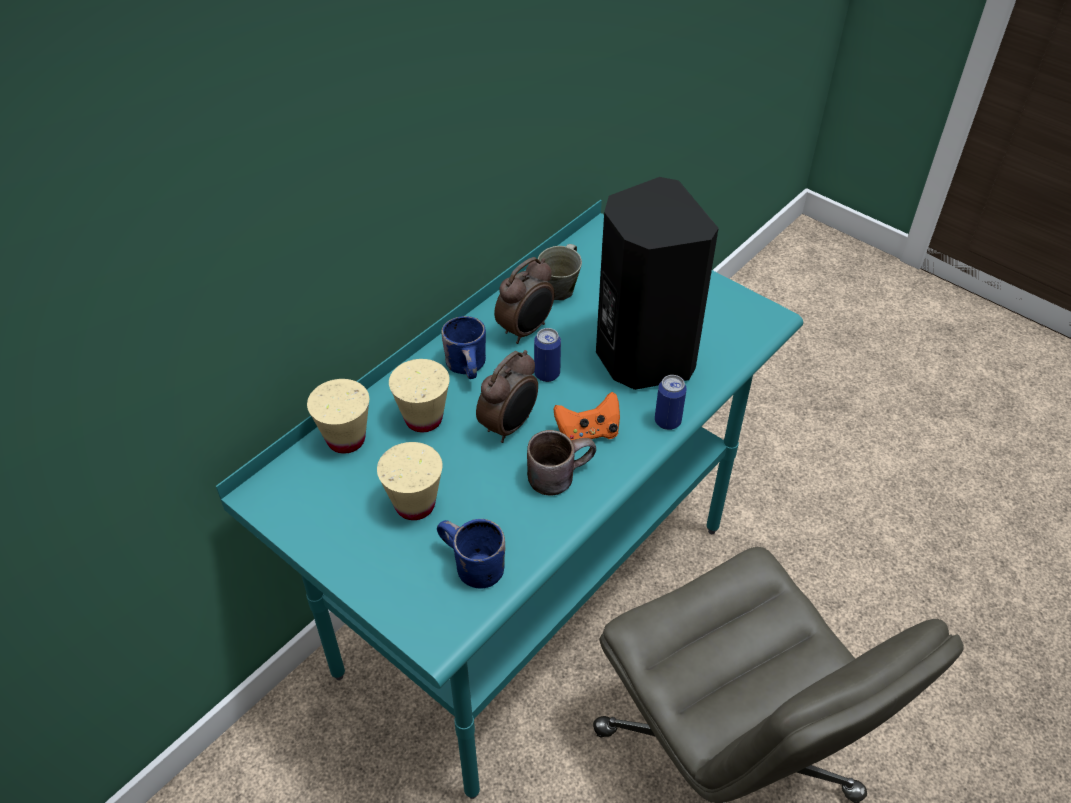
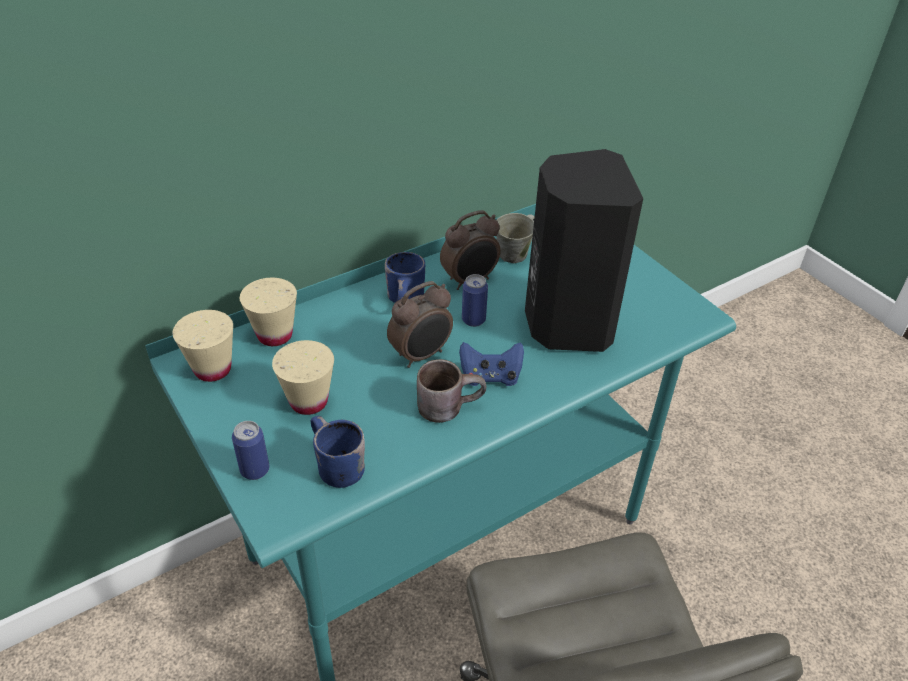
camera: 15 degrees right, 5 degrees down
(423, 419) = (348, 333): beige cup -> beige cup (212, 369)
(588, 433) = (490, 377): orange game controller -> blue game controller
(667, 421) = (569, 383): can -> can (255, 470)

